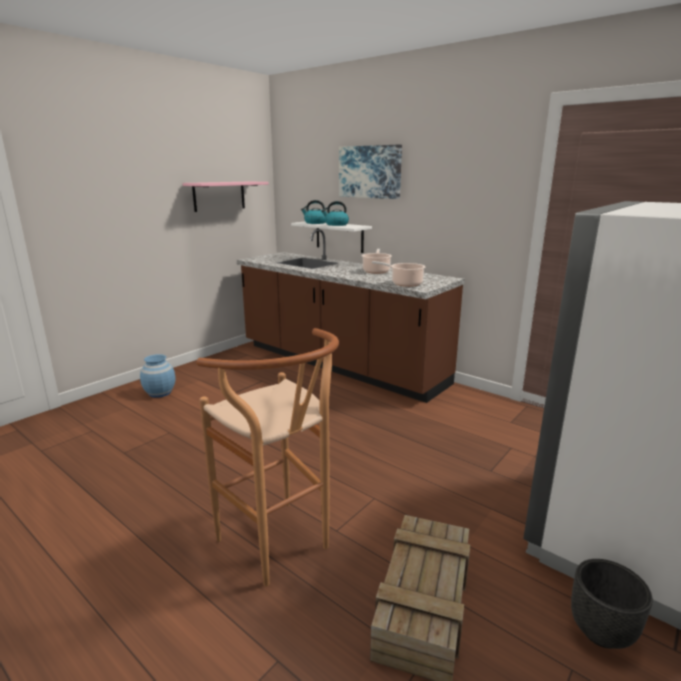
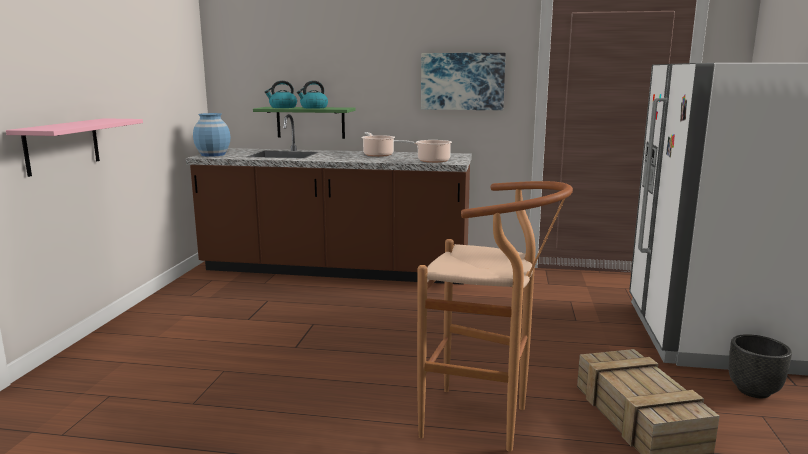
camera: 30 degrees left, 5 degrees down
(159, 392) = (148, 338): blue vase -> blue vase (213, 154)
(219, 196) = (159, 76): pink shelf -> pink shelf (62, 146)
(339, 236) = (310, 122): white shelf -> green shelf
(370, 172) = (350, 48): picture -> picture (462, 81)

